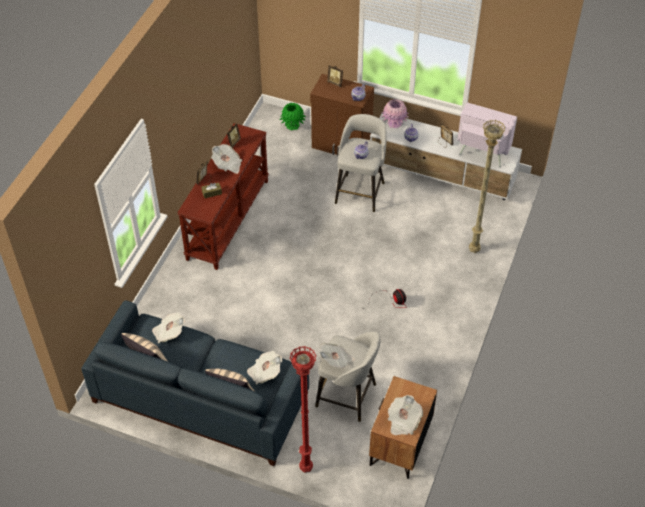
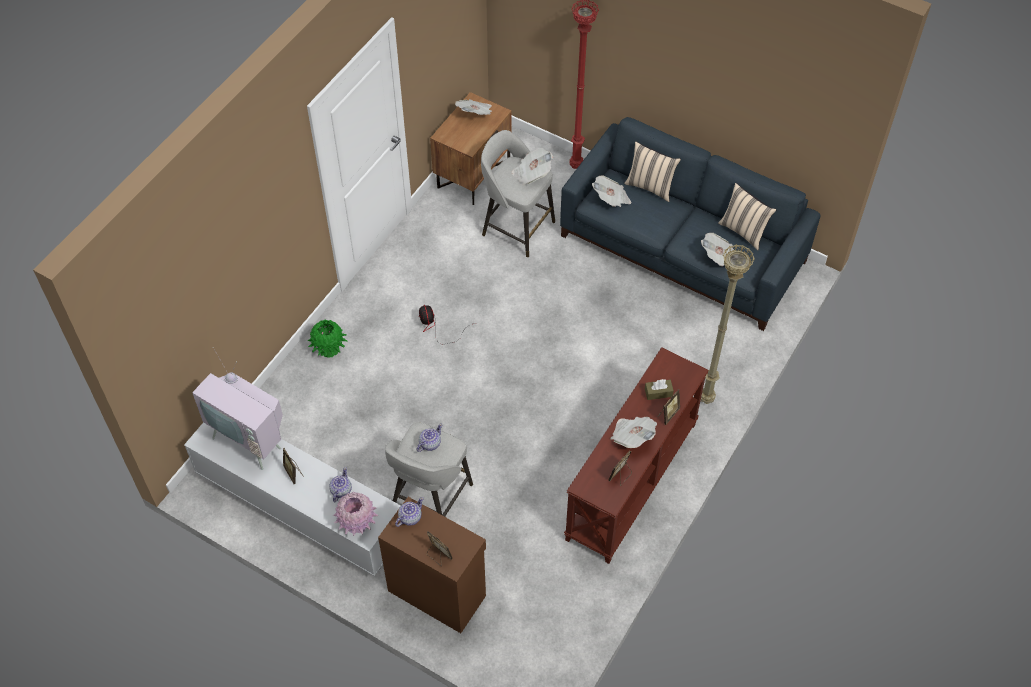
camera: 170 degrees left, 5 degrees up
(292, 125) = (507, 649): green vase -> green vase (329, 349)
(473, 250) = (305, 381): beige floor lamp -> beige floor lamp (707, 400)

